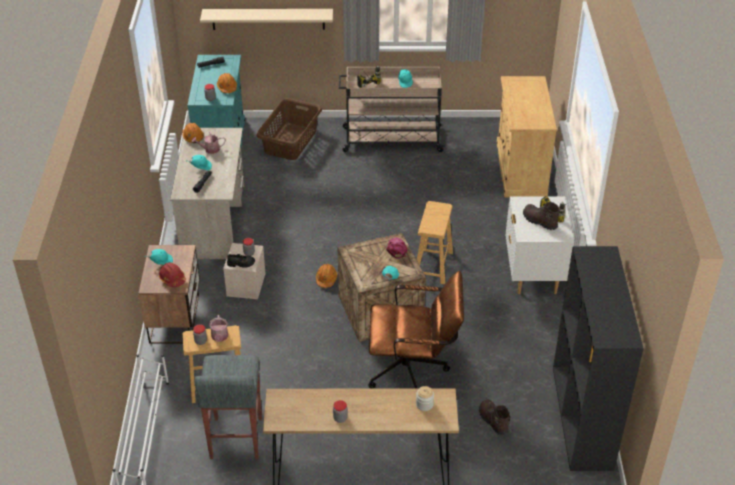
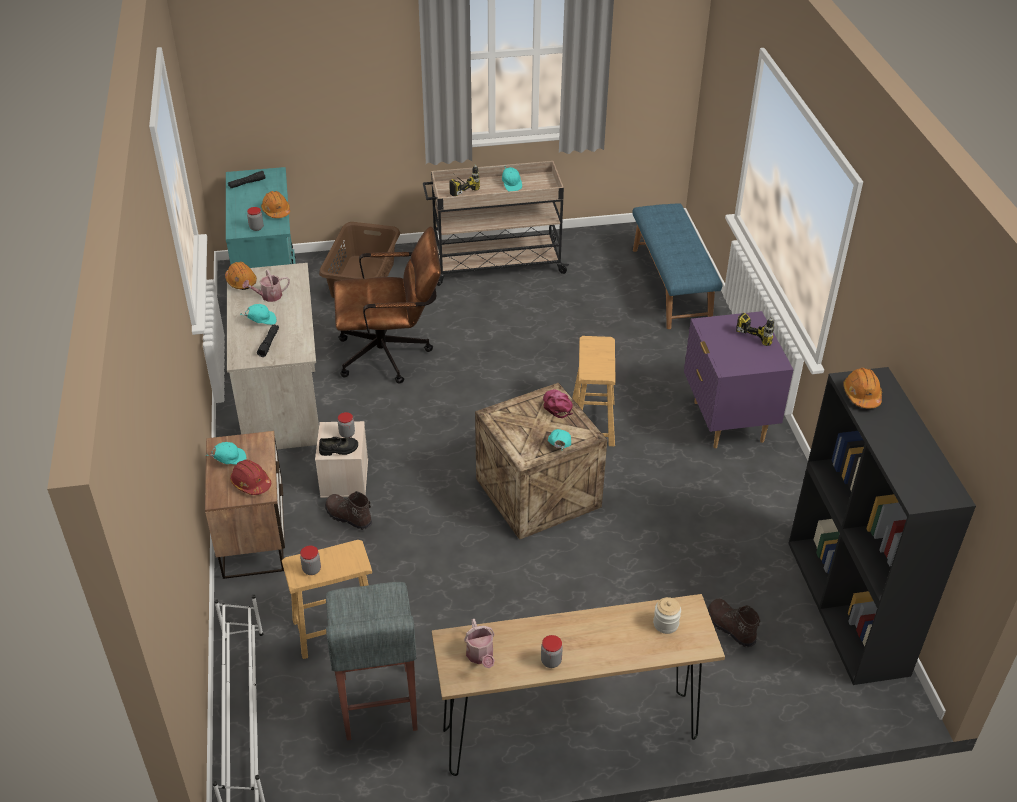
camera: 10 degrees left, 0 degrees up
(219, 337) = (338, 560): watering can -> watering can (481, 656)
(268, 19) = (320, 114): beige shelf -> none
(326, 279) = (454, 458): orange hard hat -> orange hard hat (861, 395)
(414, 370) = (604, 570): brown office chair -> brown office chair (392, 354)
(520, 169) = (672, 285): beige cabinet -> blue bench
(533, 276) = (727, 422): white nightstand -> purple nightstand
(539, 221) = (739, 347): brown boot -> brown boot (348, 517)

